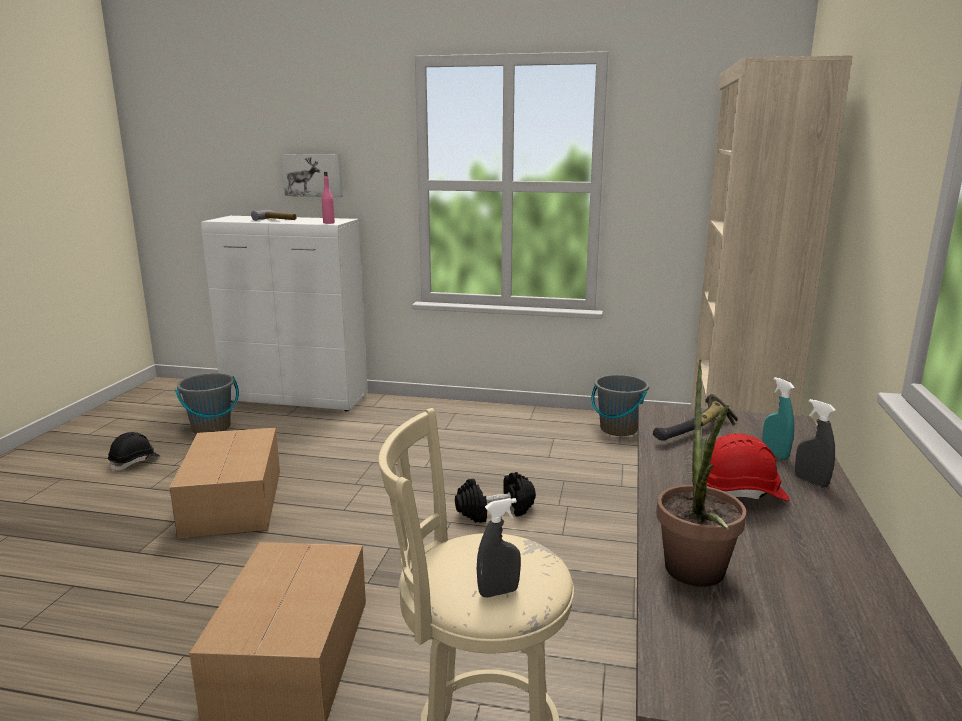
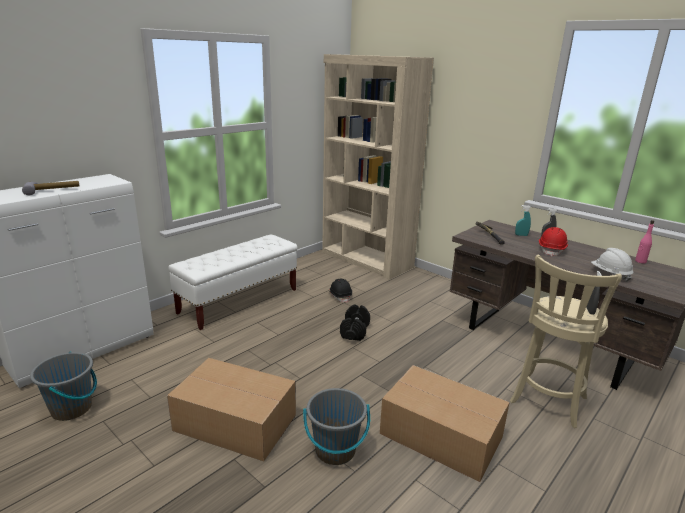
camera: 60 degrees left, 5 degrees up
(135, 462) = (81, 469): black hard hat -> black hard hat (340, 296)
(313, 175) = (52, 140): picture -> none
(328, 223) = (114, 182): pink bottle -> pink bottle (640, 261)
(471, 422) = (239, 301): none -> white bench
(618, 429) = (307, 269): grey bucket -> grey bucket (335, 450)
(695, 577) = (610, 274): potted plant -> white hard hat

